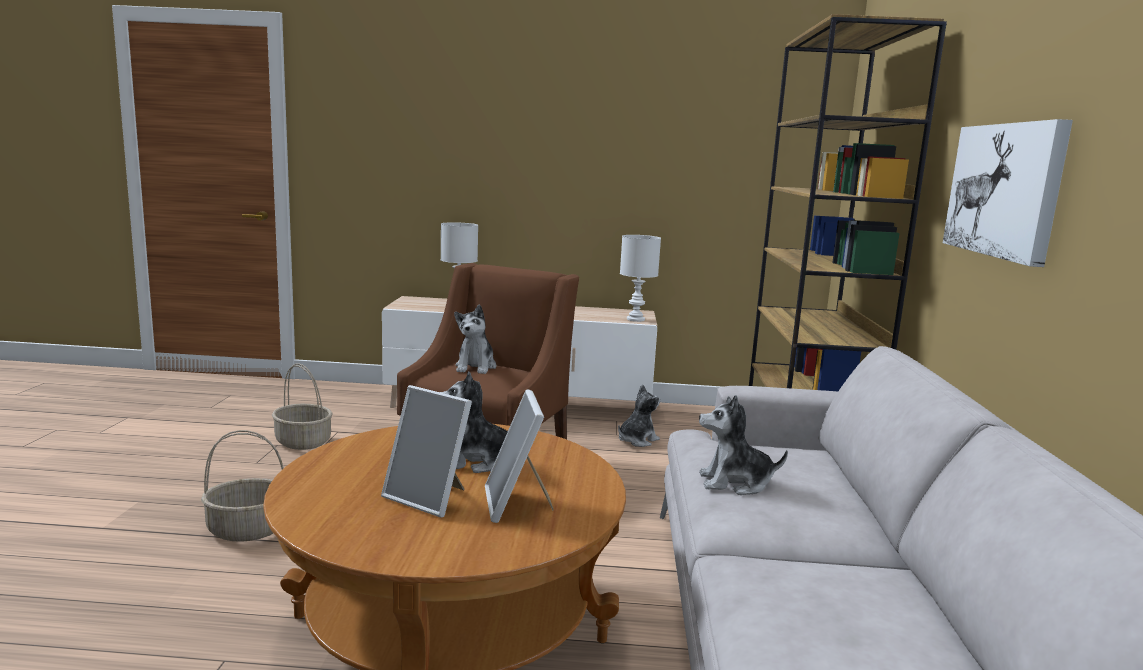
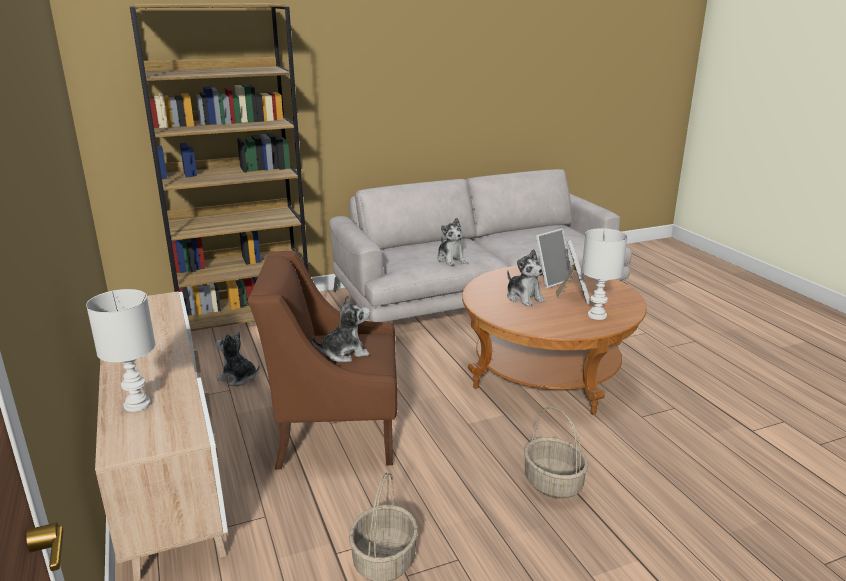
camera: 115 degrees left, 10 degrees up
(635, 319) = (161, 301): white table lamp -> white table lamp (596, 316)
(1005, 190) = (365, 99): picture -> none

